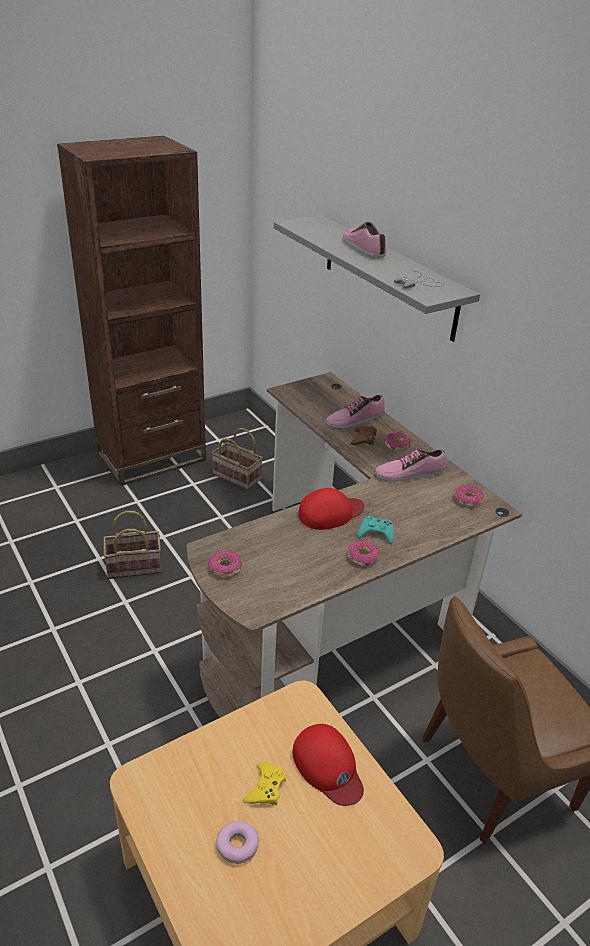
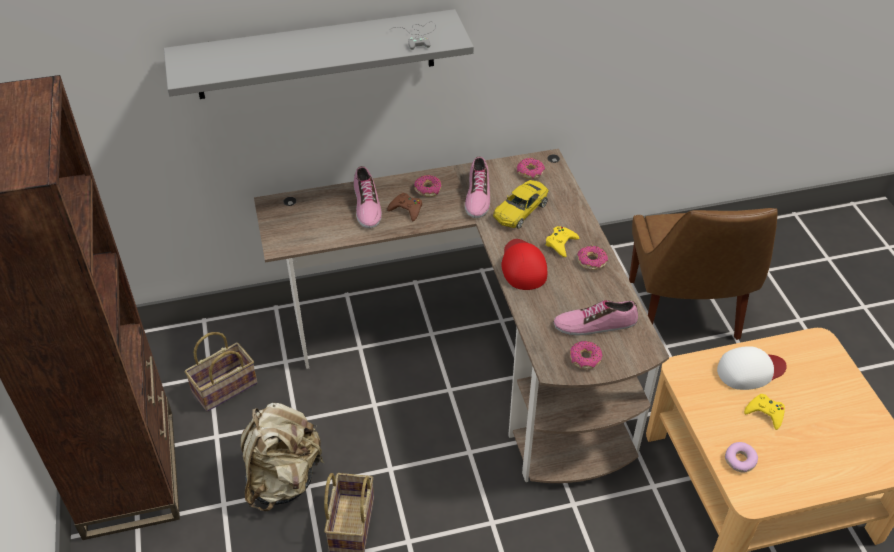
camera: 70 degrees left, 10 degrees up
(165, 523) = (283, 479): none -> beige backpack
(237, 845) = (813, 441): donut -> donut (739, 460)
(328, 767) = (750, 370): red cap -> white cap
(364, 247) = (298, 43): shoe -> shoe (595, 324)
(376, 533) = (561, 243): turquoise game controller -> yellow game controller
(407, 501) = (520, 210): none -> yellow toy car

